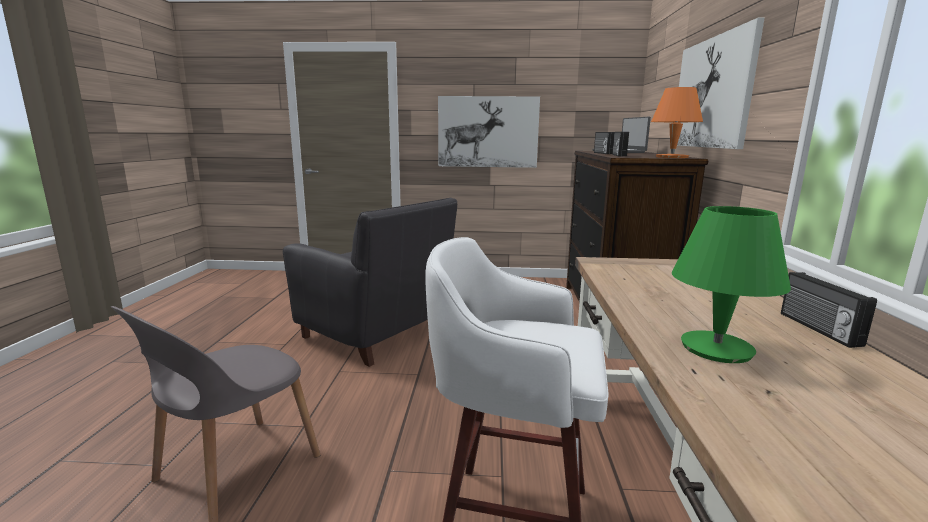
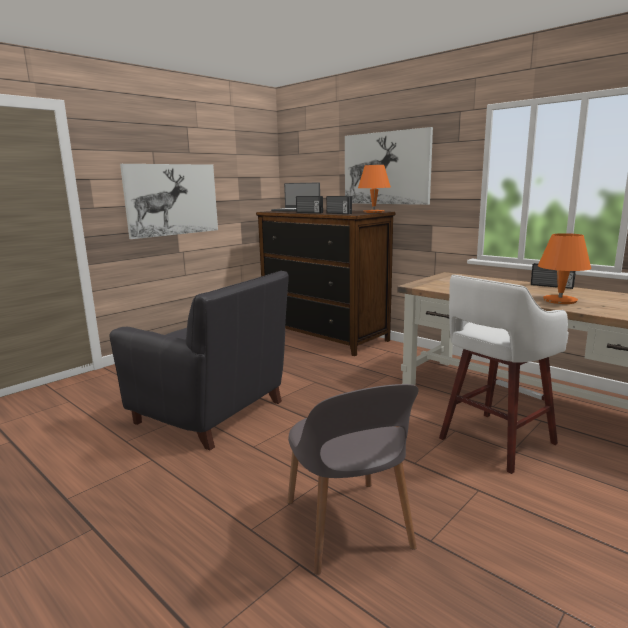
camera: 50 degrees left, 0 degrees up
(377, 333) = (212, 413): black armchair -> black armchair turned 45 degrees clockwise
(717, 349) = (560, 300): green table lamp -> orange table lamp

